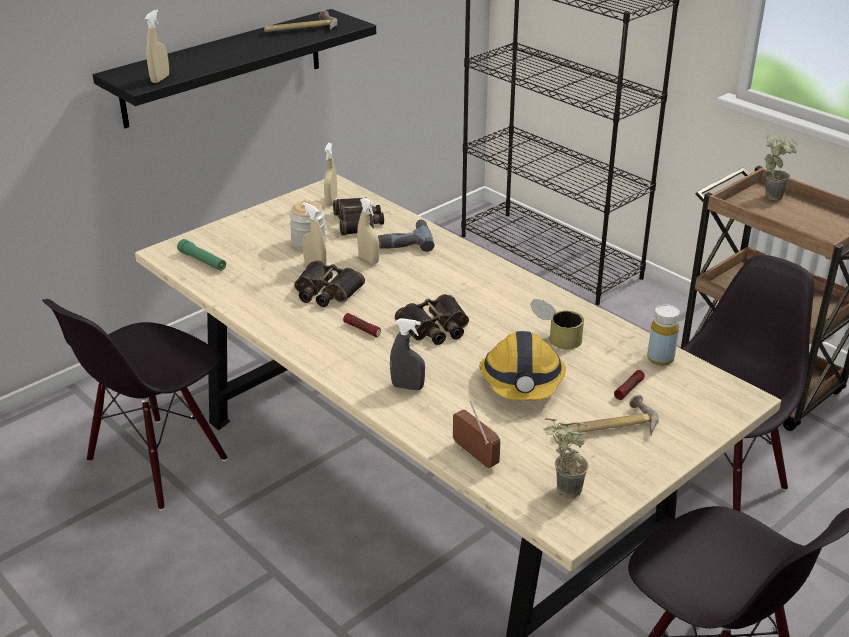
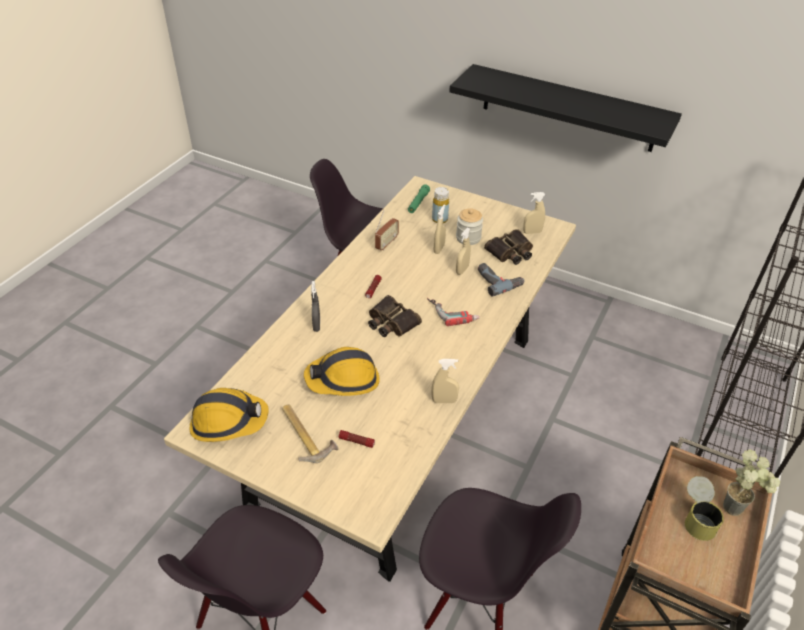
camera: 70 degrees right, 10 degrees up
(160, 79) = (482, 86): beige spray bottle -> beige spray bottle (444, 401)
(300, 29) = (622, 111): hammer -> none
(325, 291) = (410, 262): binoculars -> none
(440, 281) = (453, 311): none -> power drill
(474, 456) = (253, 372): radio -> radio (386, 244)
(555, 338) = (406, 388): can -> can (697, 518)
(561, 491) = (228, 421): potted plant -> hard hat
(660, 359) = (406, 456): yellow bottle -> yellow bottle (439, 219)

